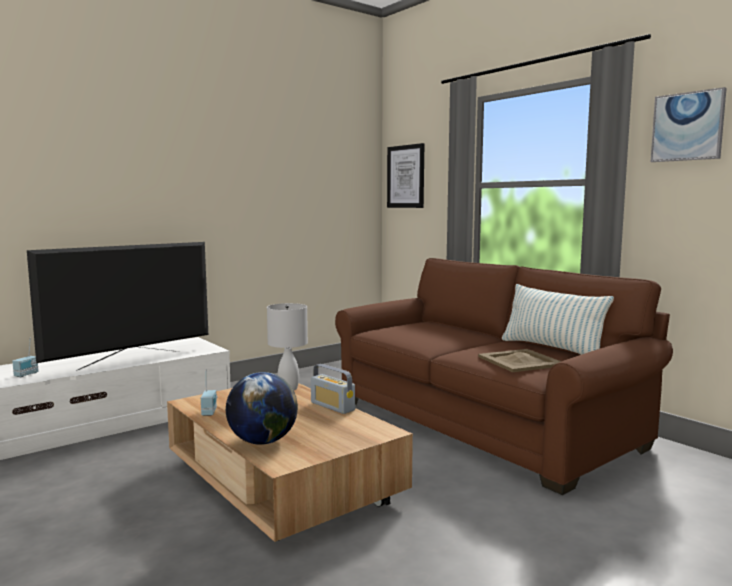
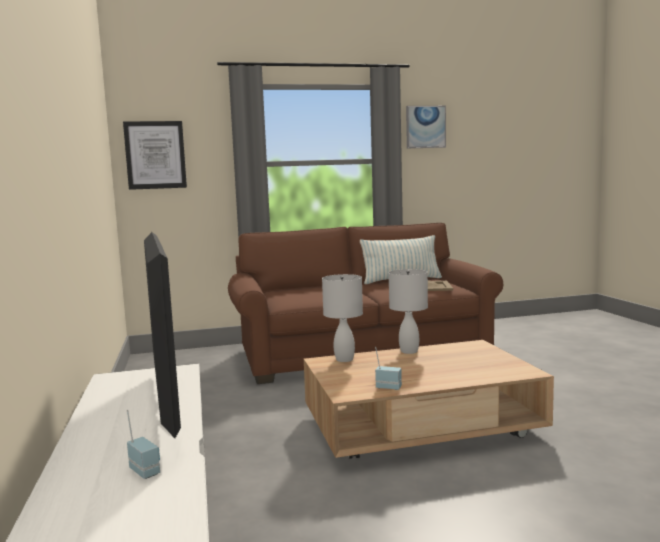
camera: 65 degrees left, 0 degrees up
(262, 441) = (479, 374): globe -> none
(332, 406) = (409, 351): radio -> white table lamp

